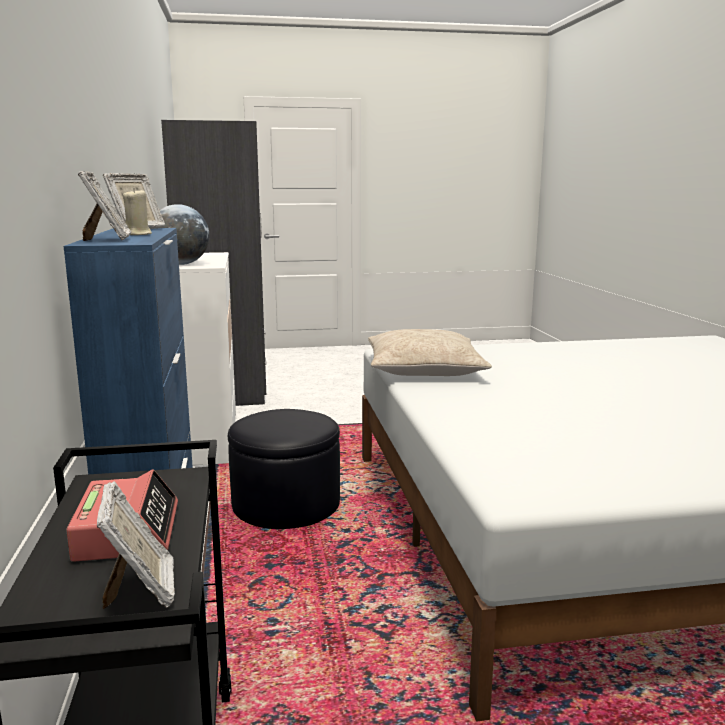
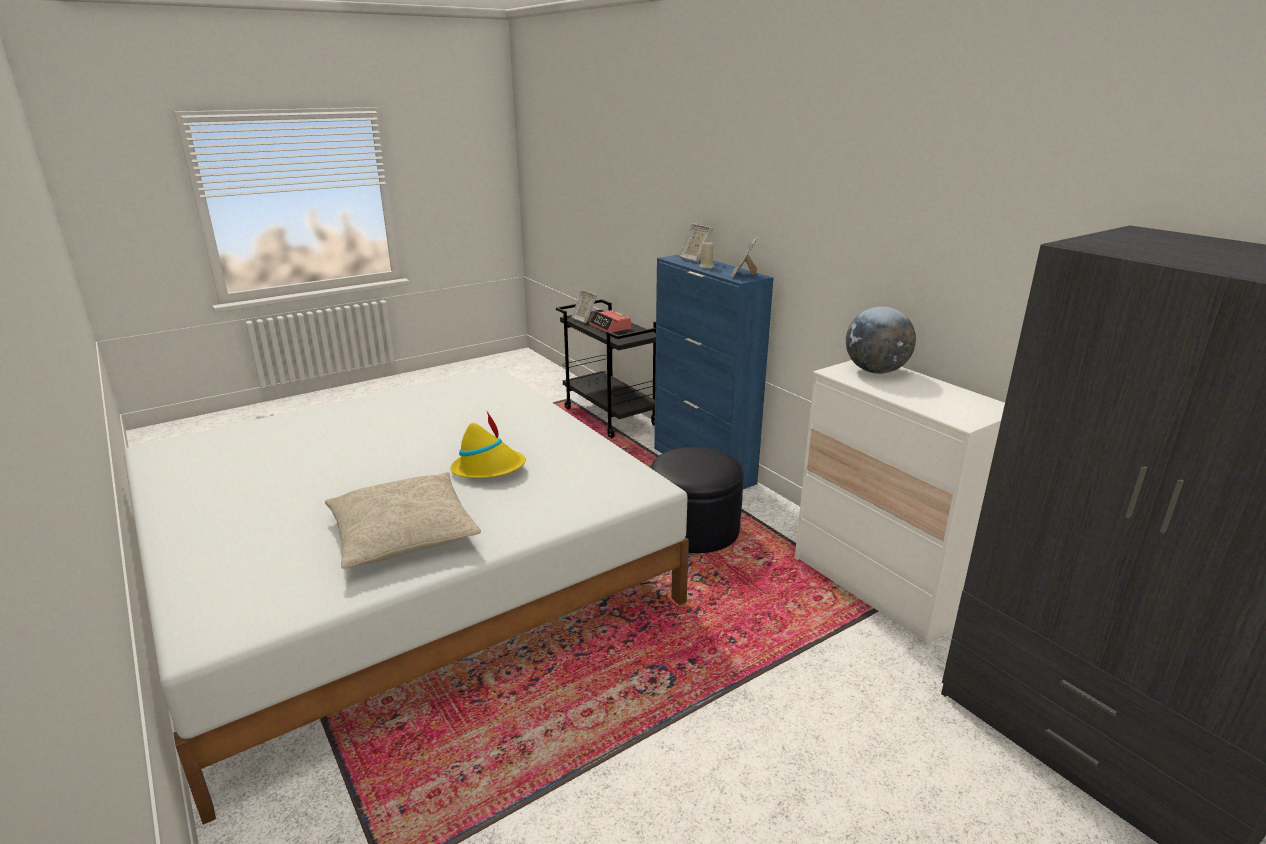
camera: 155 degrees right, 10 degrees up
(424, 369) = (593, 461): beige pillow -> beige pillow (403, 533)
(532, 377) = (489, 469): none -> yellow hat

